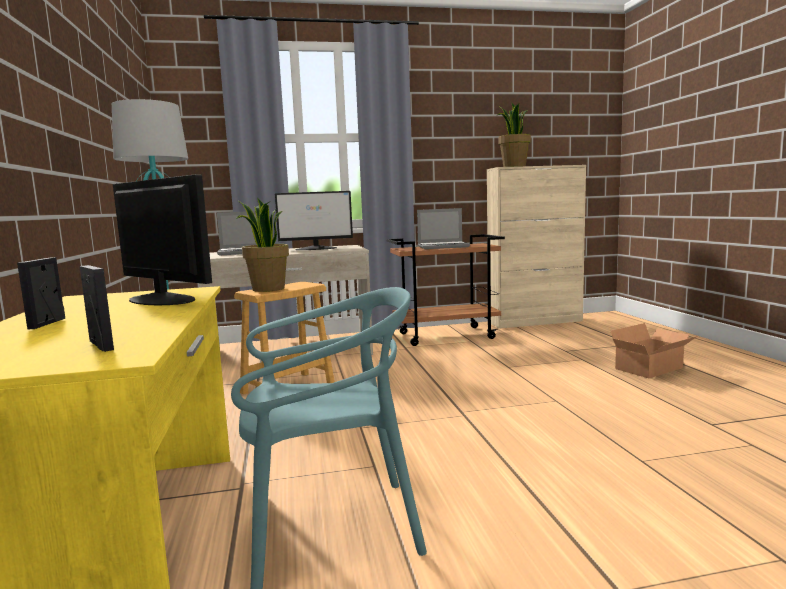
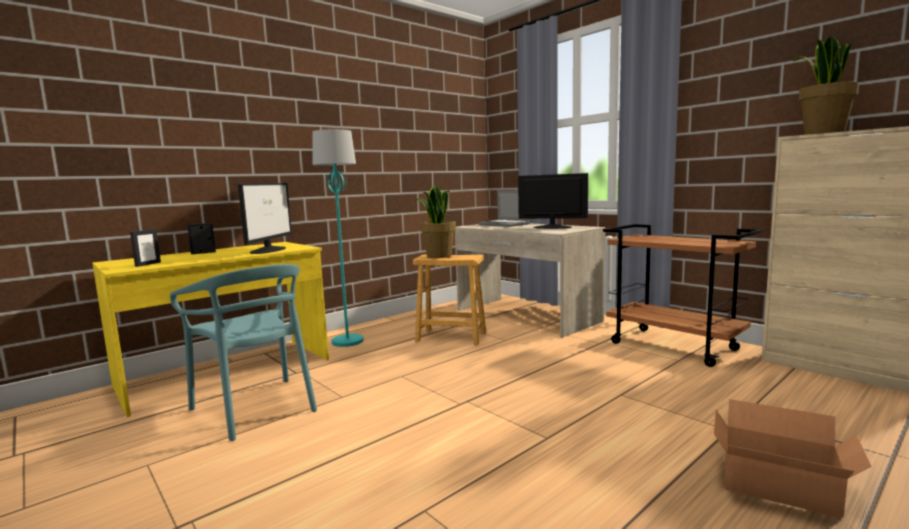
camera: 60 degrees right, 0 degrees up
(317, 248) = (551, 227): monitor -> monitor turned 150 degrees clockwise
(443, 246) = (677, 240): laptop -> none

